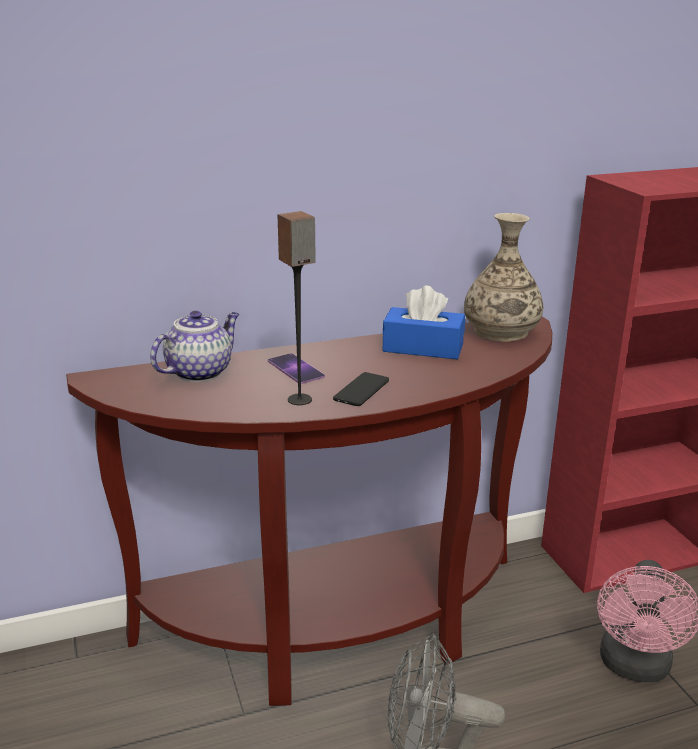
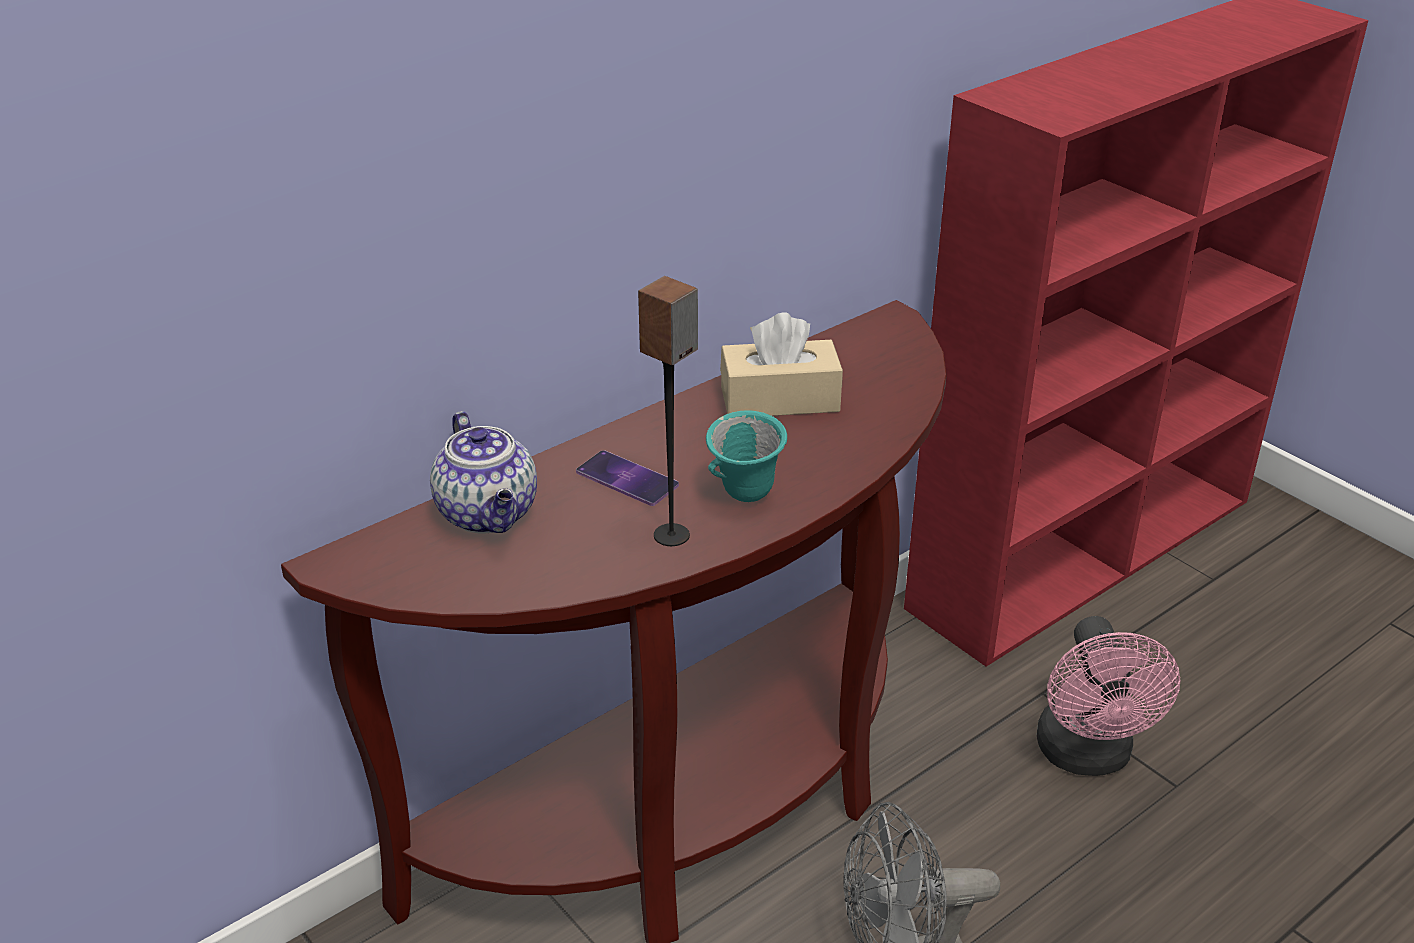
camera: 20 degrees left, 10 degrees up
(200, 372) = (489, 515): teapot -> teapot turned 135 degrees clockwise
(361, 390) = (745, 498): phone -> turquoise mug
(423, 348) = (780, 399): blue tissue box -> beige tissue box
(501, 332) = (867, 346): vase -> none

